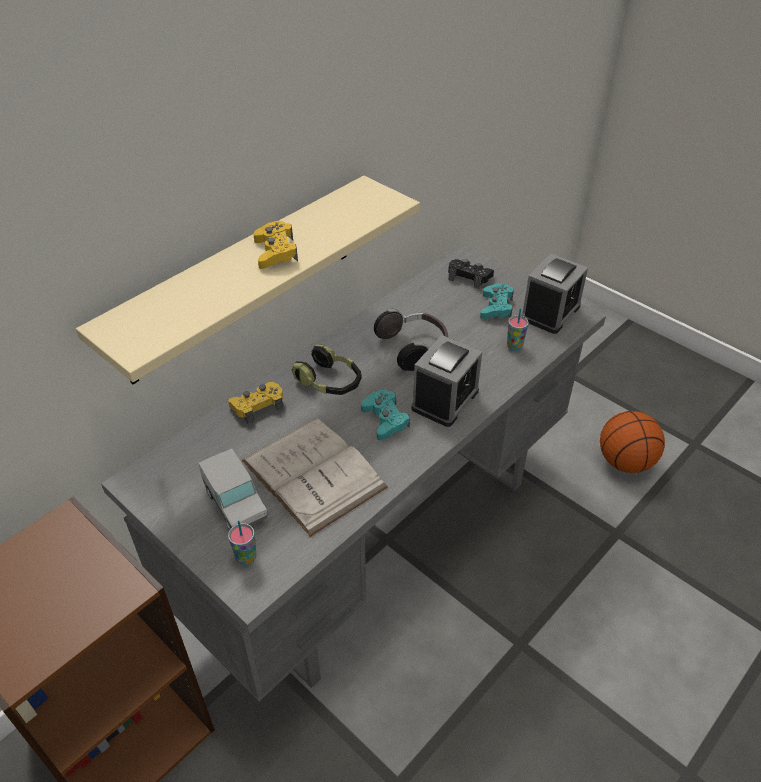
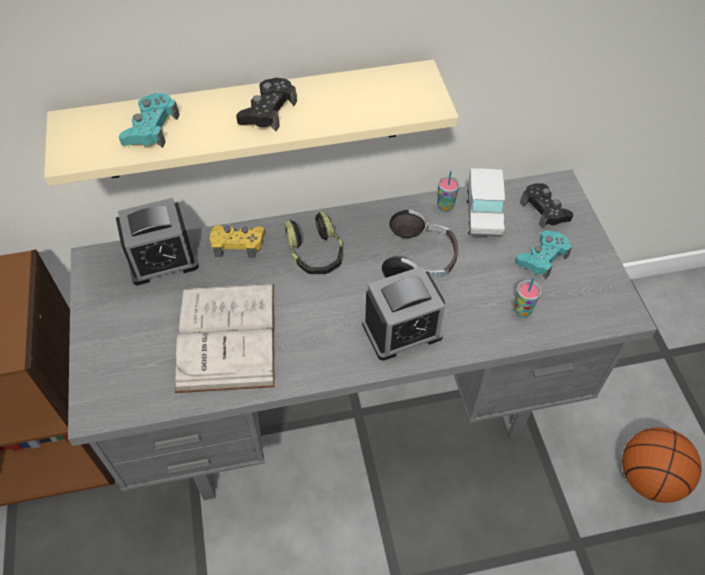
camera: 35 degrees right, 10 degrees up
(235, 504) = (146, 327): toy truck -> toy truck (483, 216)
(246, 558) = (114, 380): cup -> cup (445, 206)
(276, 252) = (268, 111): yellow game controller -> black game controller
(385, 419) = (330, 319): turquoise game controller -> turquoise game controller (151, 128)
(550, 312) = (596, 293): alarm clock -> alarm clock (162, 259)

